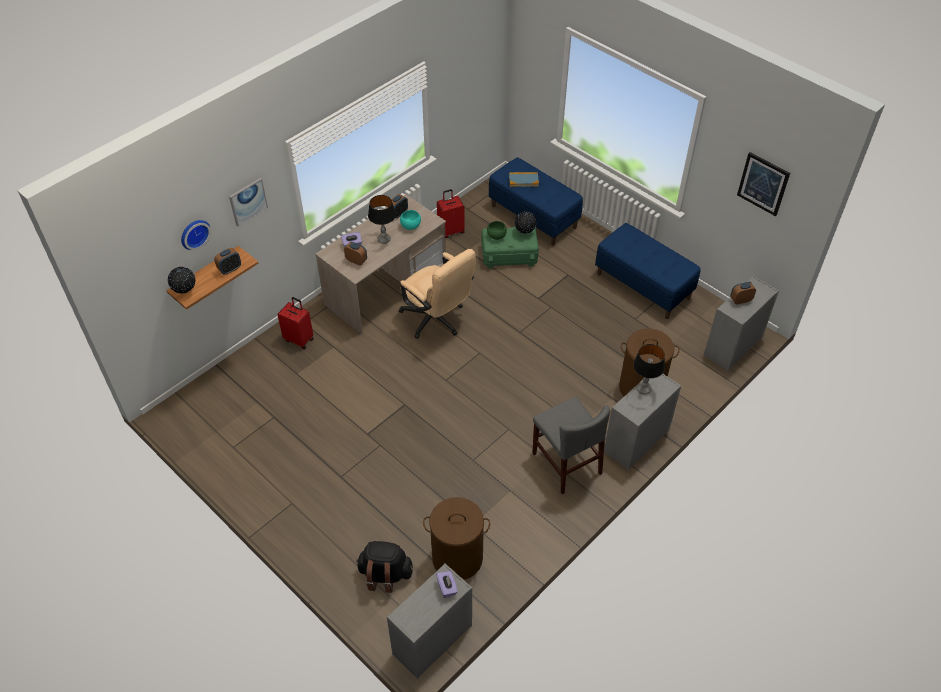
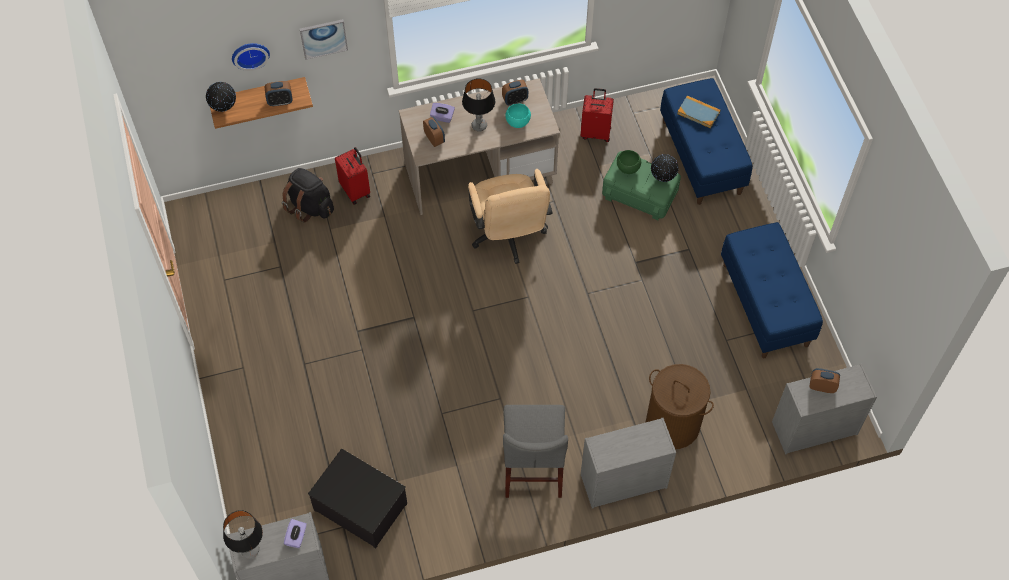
camera: 30 degrees right, 10 degrees up
(385, 574) = (283, 486): black backpack -> black backpack (310, 206)
(457, 558) = (359, 507): brown laundry basket -> storage box
(643, 389) = (633, 435): table lamp -> table lamp (250, 550)
(763, 183) = (896, 270): picture -> none

